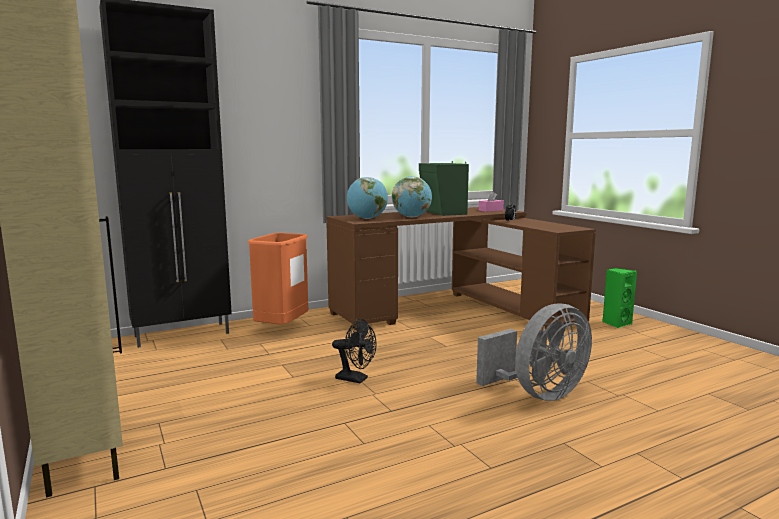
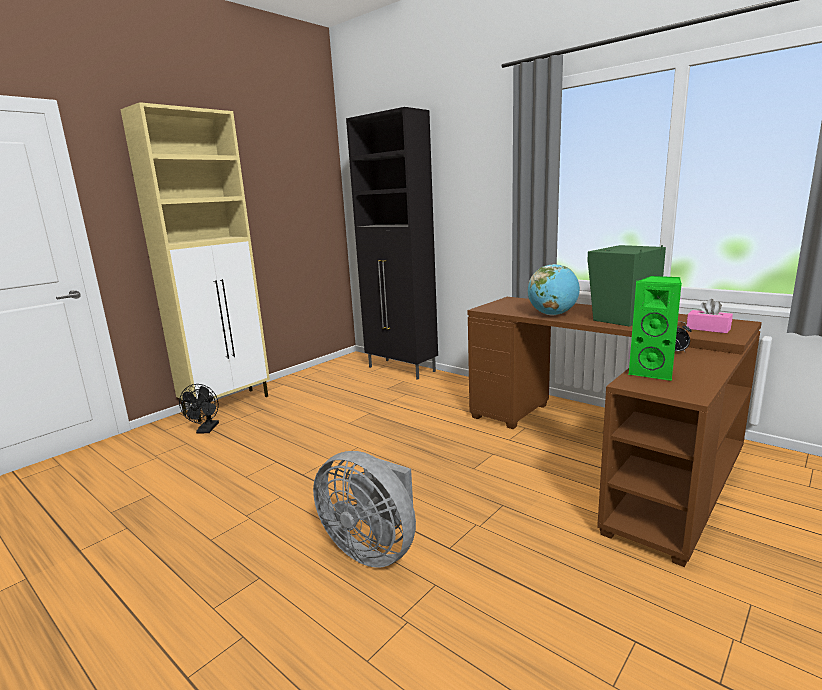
camera: 70 degrees right, 5 degrees up
(282, 329) = (445, 391): orange trash can -> none
(356, 379) = (357, 446): black fan -> black fan (206, 430)
(367, 218) = (511, 306): globe -> none
(616, 323) = (757, 606): green speaker -> green speaker (653, 372)

